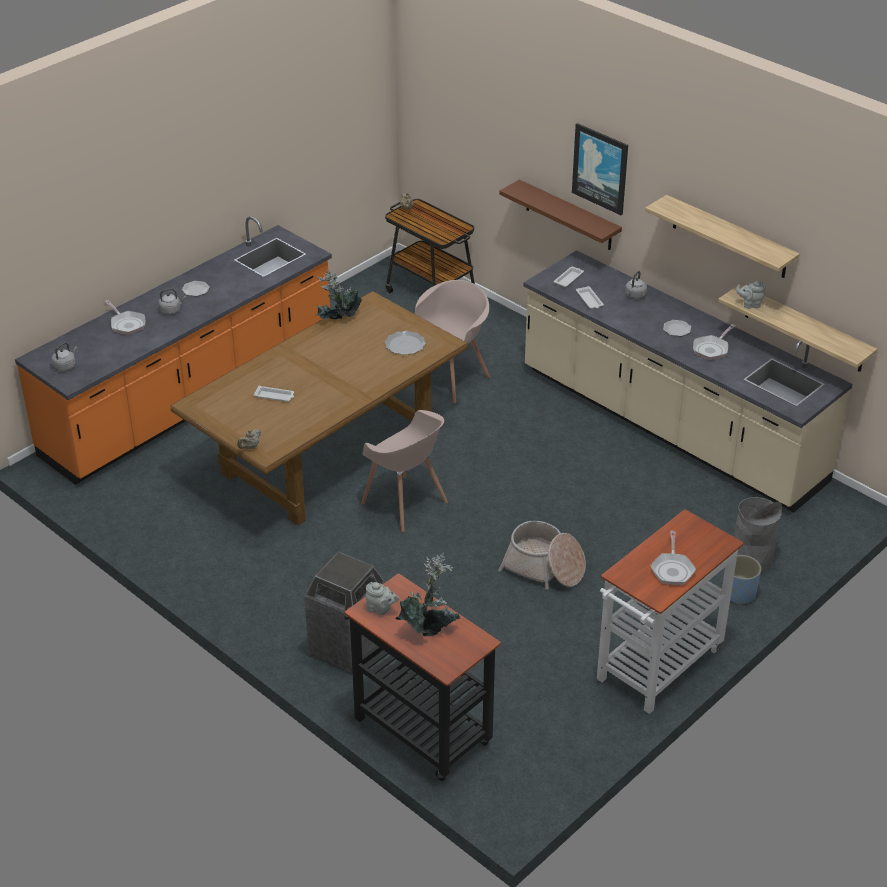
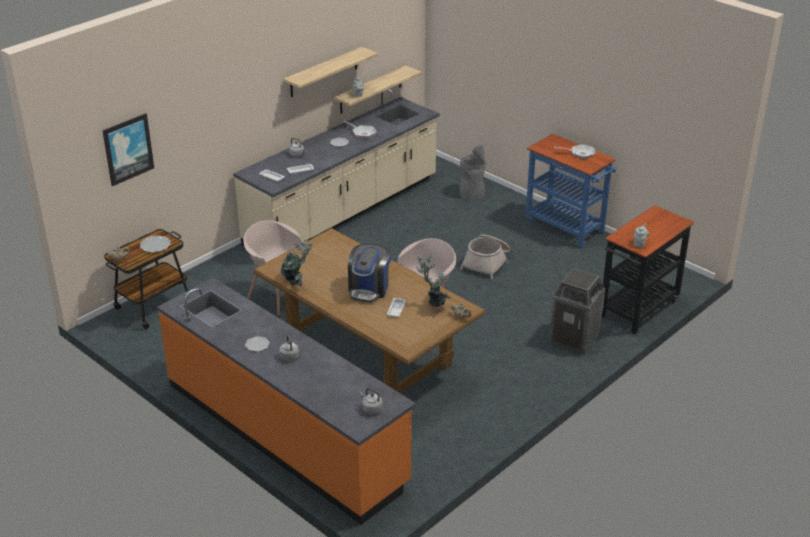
camera: 90 degrees left, 5 degrees down
(126, 324) = (308, 379): frying pan -> none
(321, 375) = (369, 289): none -> coffee machine
(405, 345) = (332, 253): plate -> plate (155, 245)
(429, 628) = (651, 227): potted plant -> potted plant (434, 304)
(568, 216) = (221, 155): brown shelf -> none
(600, 168) = (237, 99): picture -> picture (128, 149)
(658, 665) = (565, 228): white cart -> blue cart
(738, 593) = (502, 199): blue planter -> none

